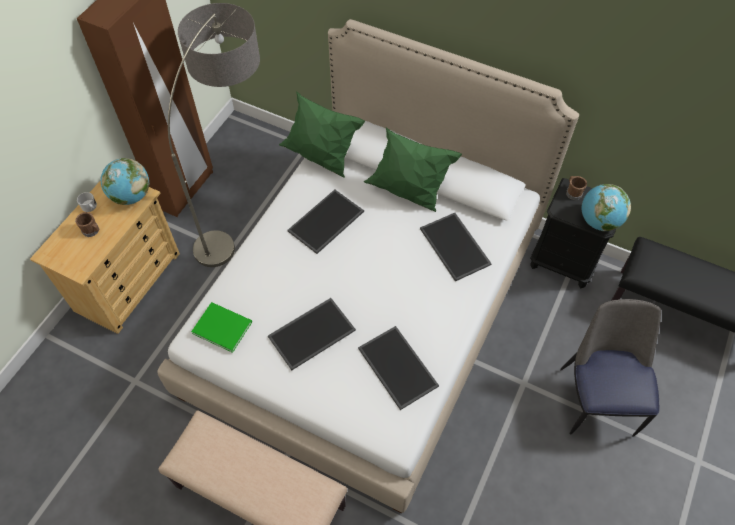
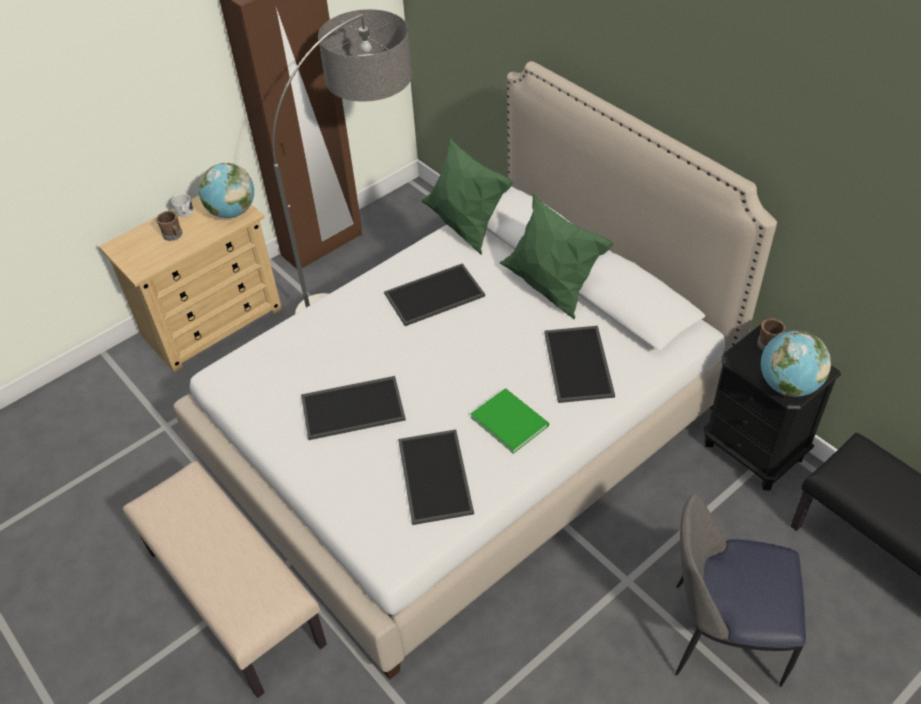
camera: 25 degrees right, 10 degrees down
(221, 326) = (257, 370): green book -> green book (509, 419)
(596, 398) = (721, 634): chair -> chair turned 105 degrees counterclockwise

